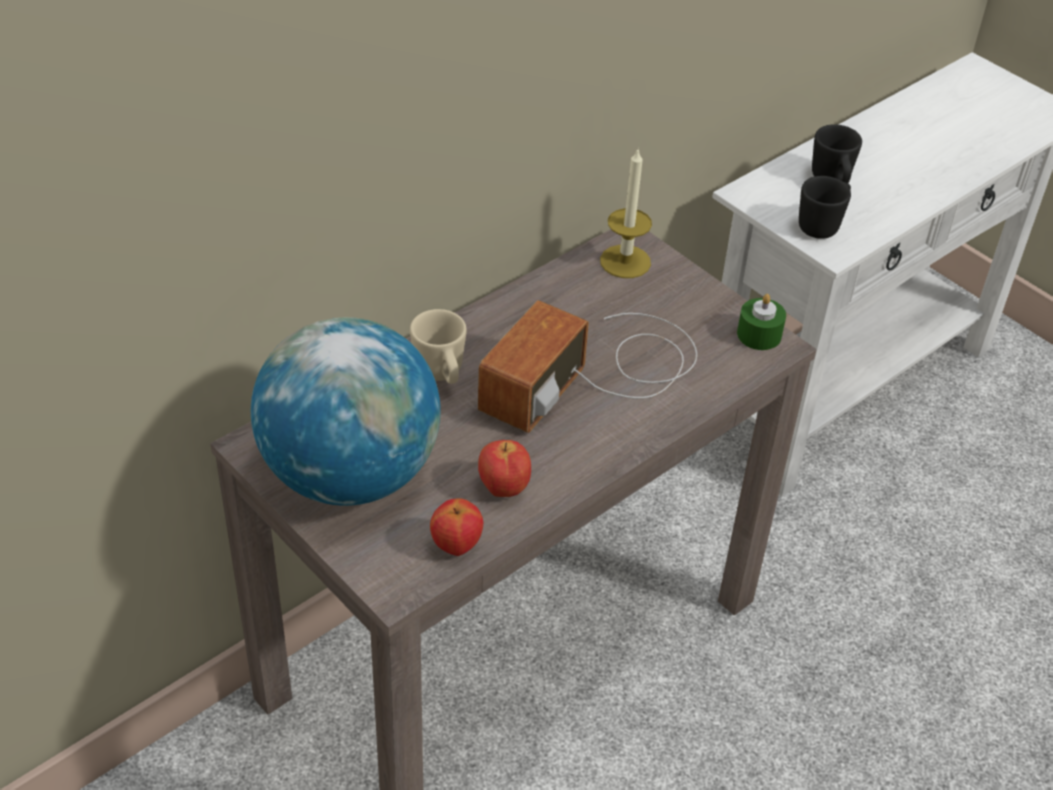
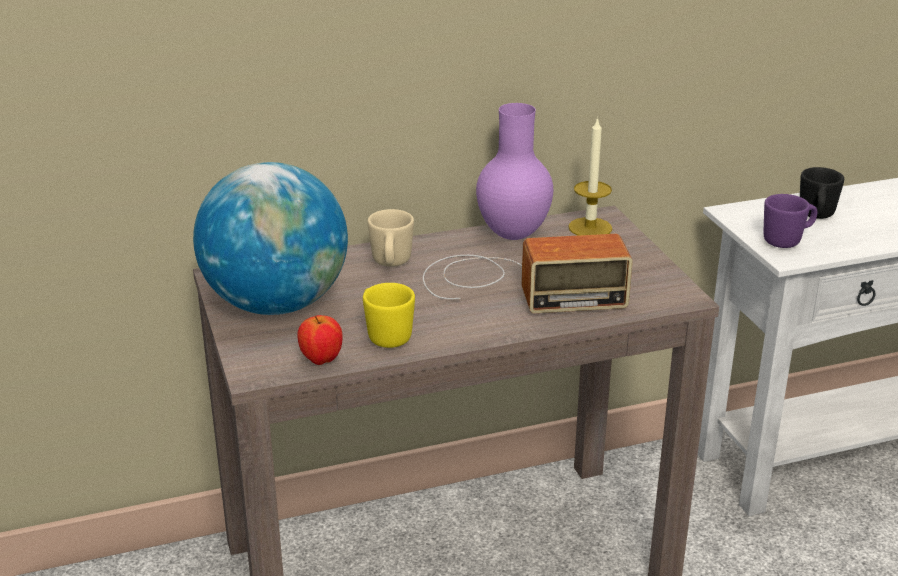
camera: 25 degrees right, 15 degrees down
(503, 488) = (385, 335): apple -> yellow mug
(547, 292) = (512, 234): none -> purple vase
(598, 372) = (516, 285): radio -> radio turned 150 degrees counterclockwise
(759, 334) = (673, 288): green candle -> none
(823, 225) = (787, 240): black mug -> purple mug

